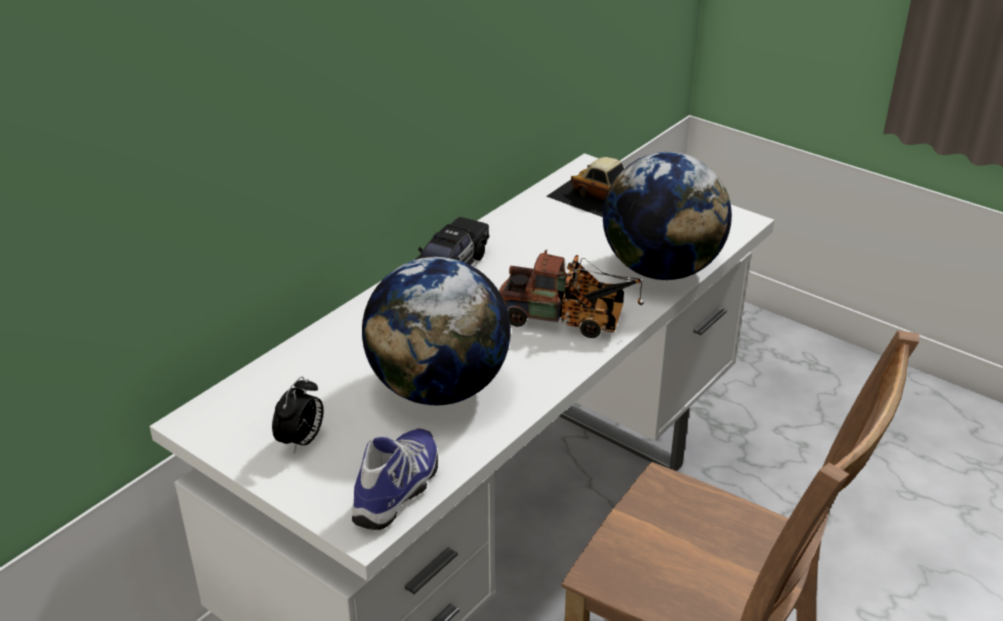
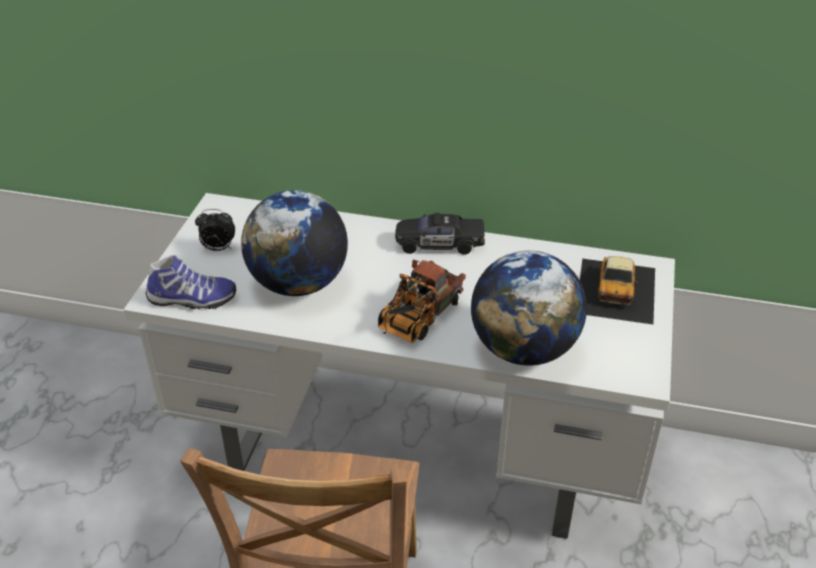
camera: 65 degrees right, 5 degrees up
(569, 319) = (417, 319): toy truck -> toy truck turned 45 degrees clockwise

